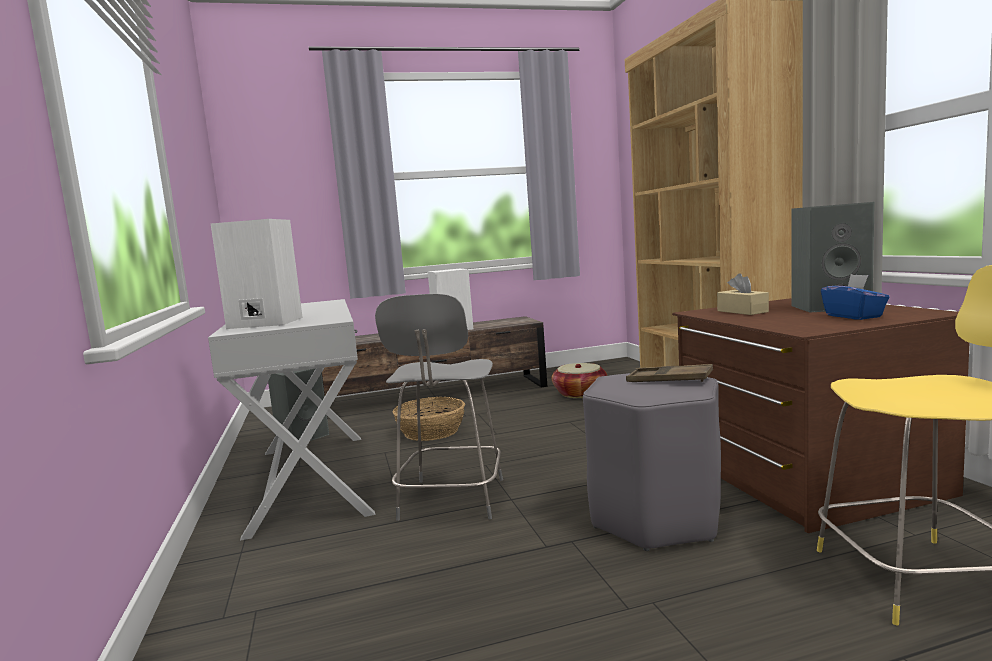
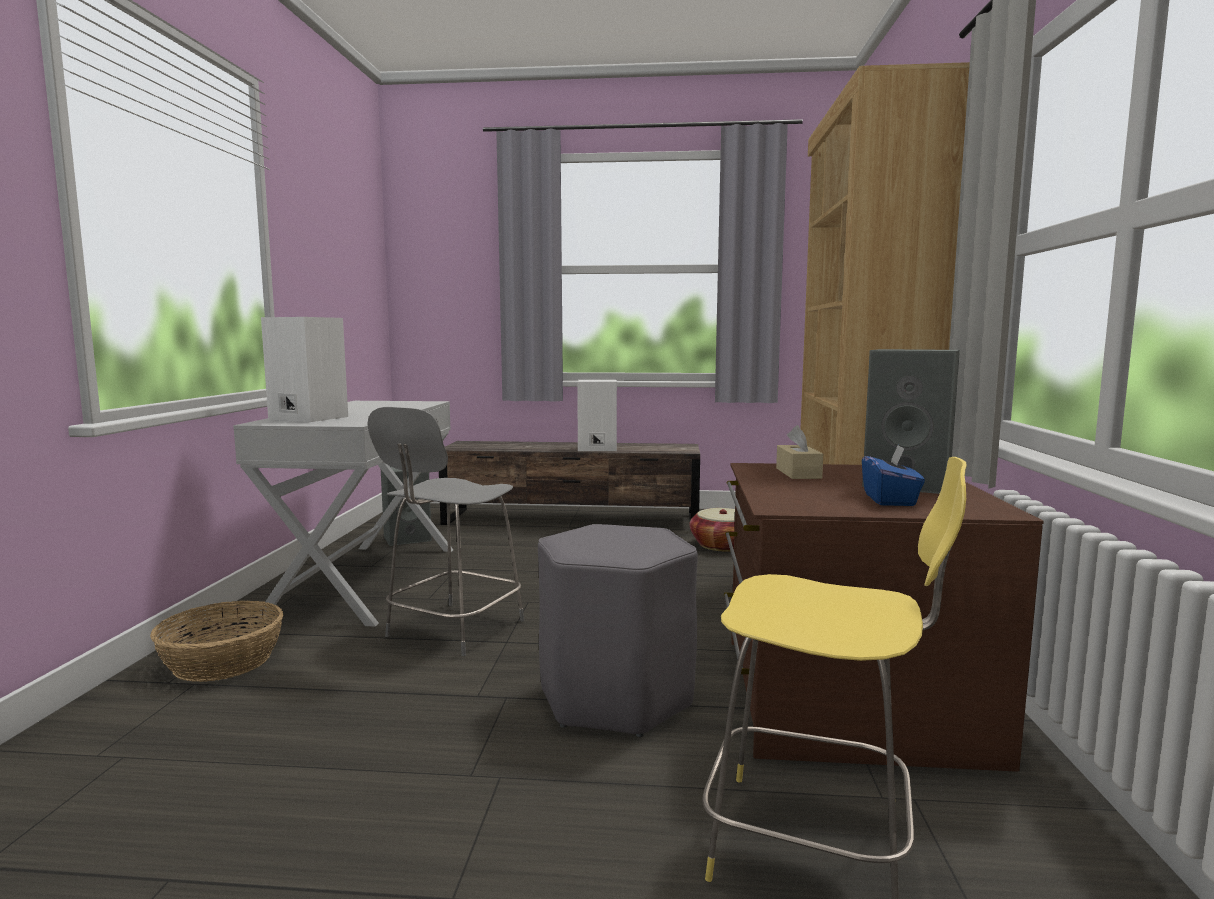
camera: 20 degrees right, 0 degrees up
(430, 432) = (521, 557): basket -> basket (221, 662)
(669, 380) = (639, 541): brown tray -> none

